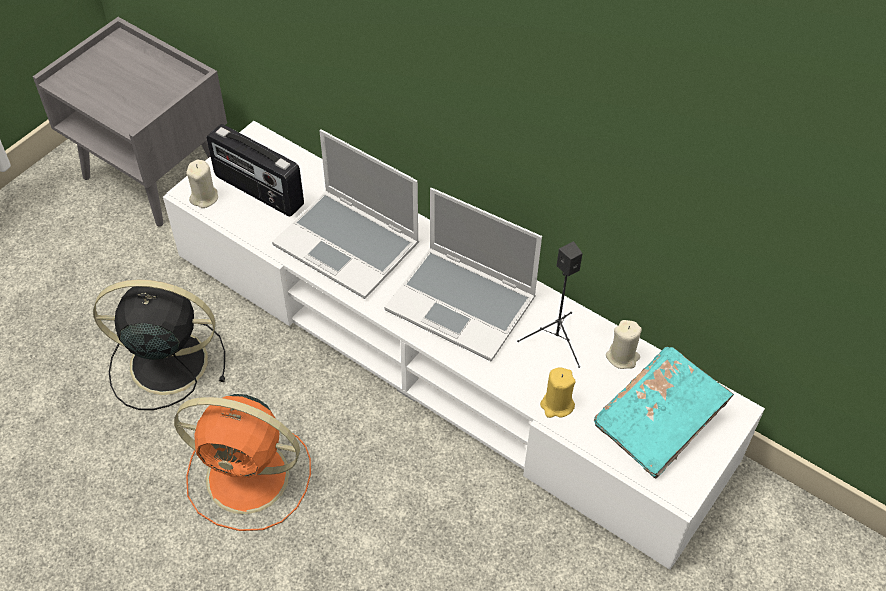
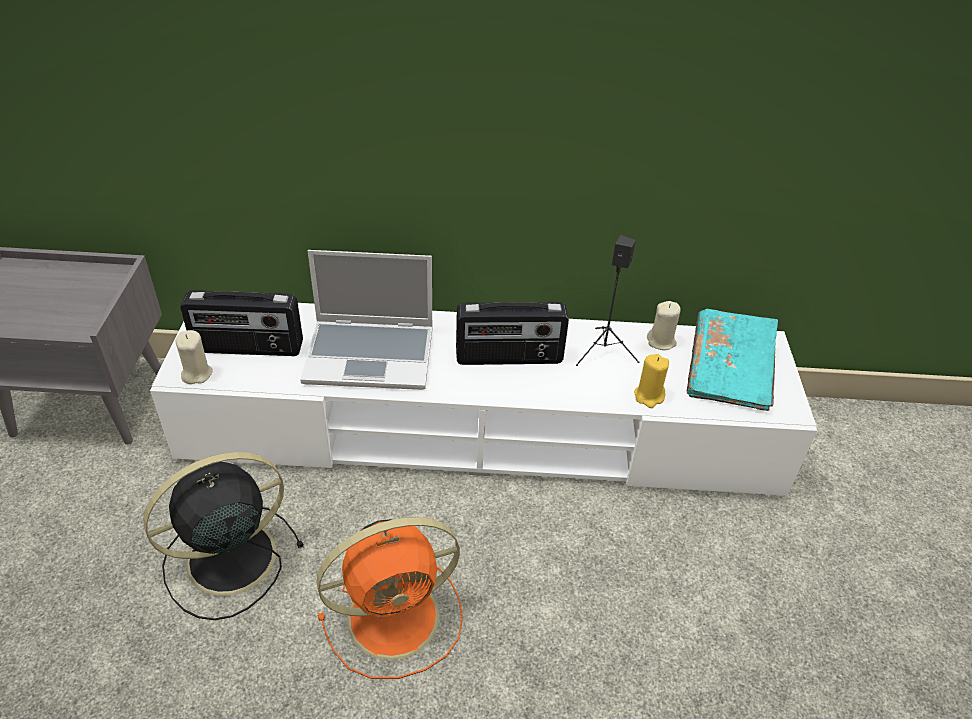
camera: 35 degrees left, 10 degrees down
(463, 304) = (509, 358): laptop -> radio

